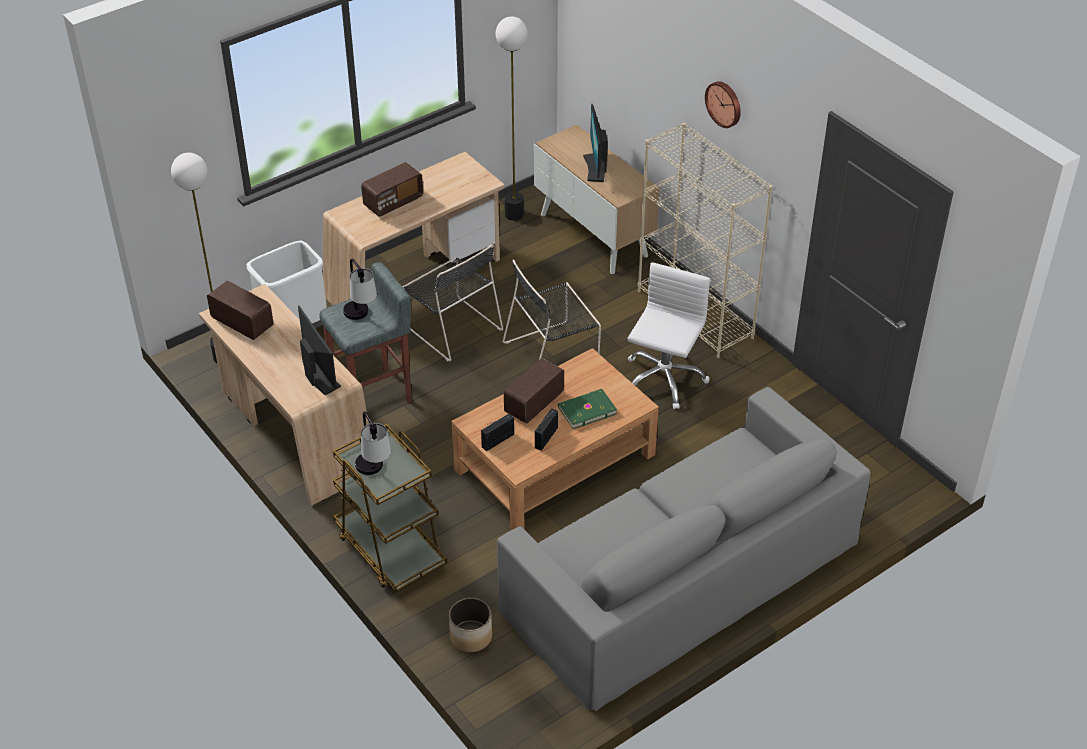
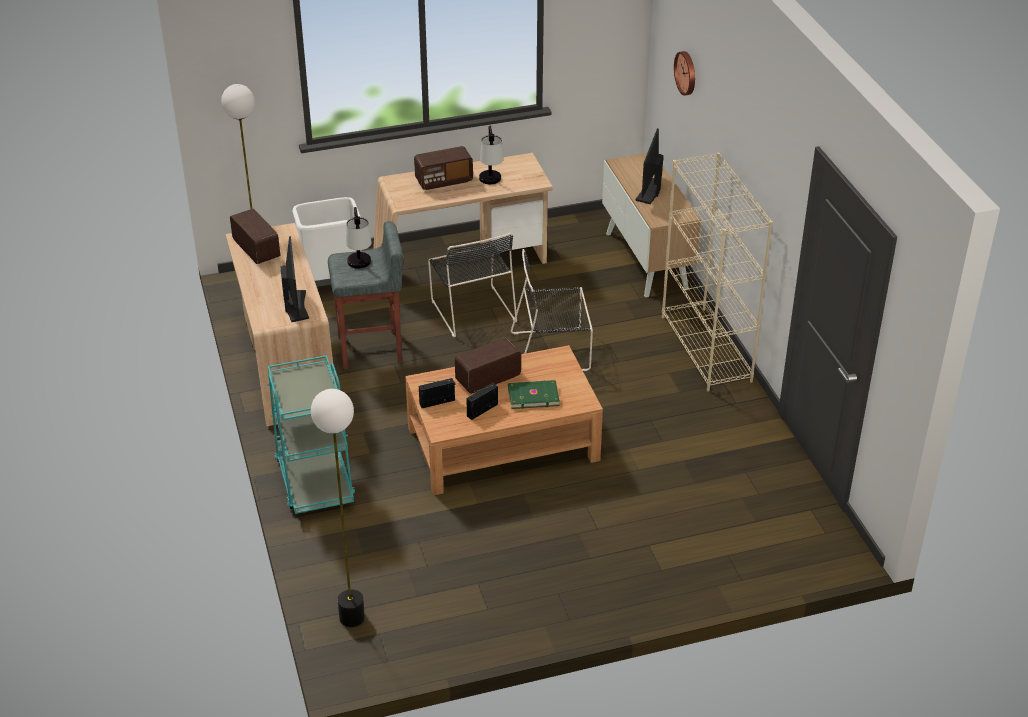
camera: 20 degrees right, 5 degrees down
(374, 473) = (294, 394): table lamp -> table lamp (491, 184)
(390, 550) = (314, 480): brown cart -> turquoise cart
(470, 637) = (344, 571): planter -> none
(514, 214) = (582, 228): floor lamp -> floor lamp (352, 617)
(663, 378) = (645, 397): white office chair -> none
(681, 574) = (567, 570): grey sofa -> none
(724, 103) = (748, 135): wall clock -> wall clock (686, 73)

